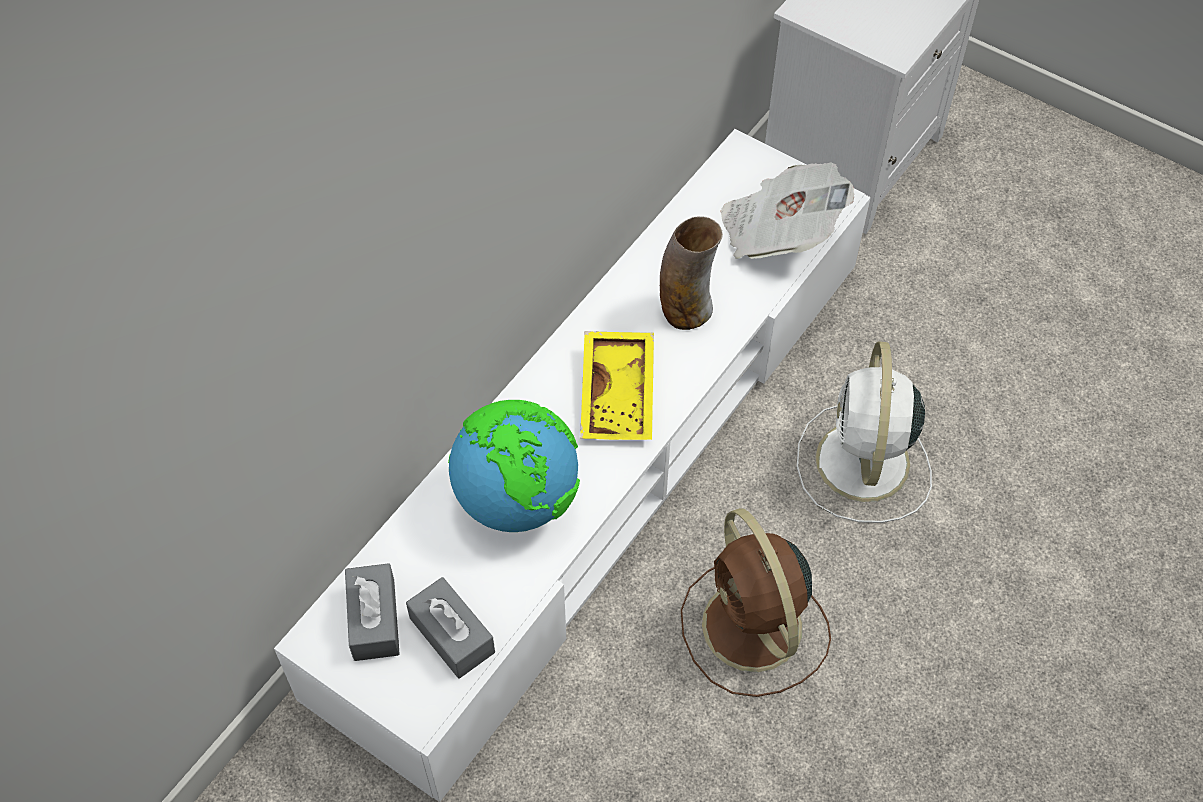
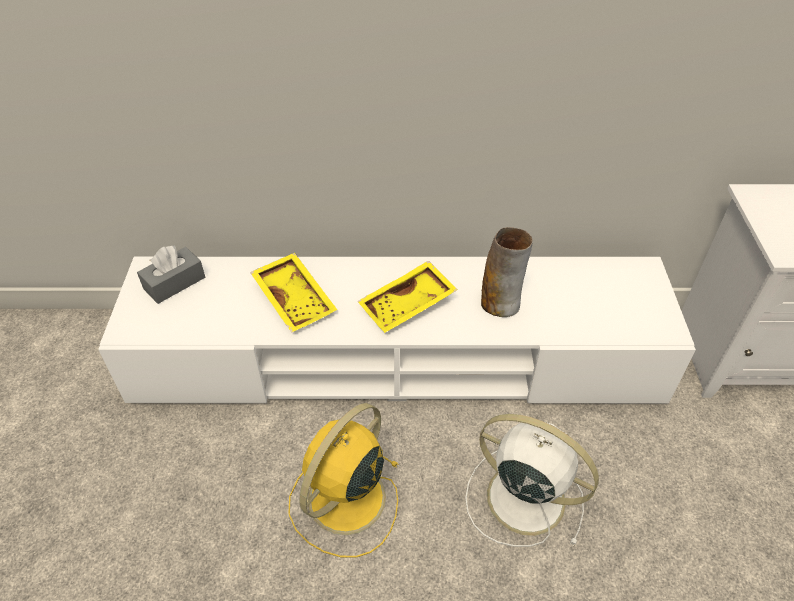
camera: 55 degrees right, 10 degrees down
(452, 635) = (184, 318): grey tissue box -> none
(517, 499) = (296, 299): globe -> yellow tray
(754, 630) = (344, 501): brown fan -> yellow fan
(779, 232) = (609, 317): newspaper -> none
(862, 465) = (522, 496): white fan -> white fan turned 60 degrees clockwise

